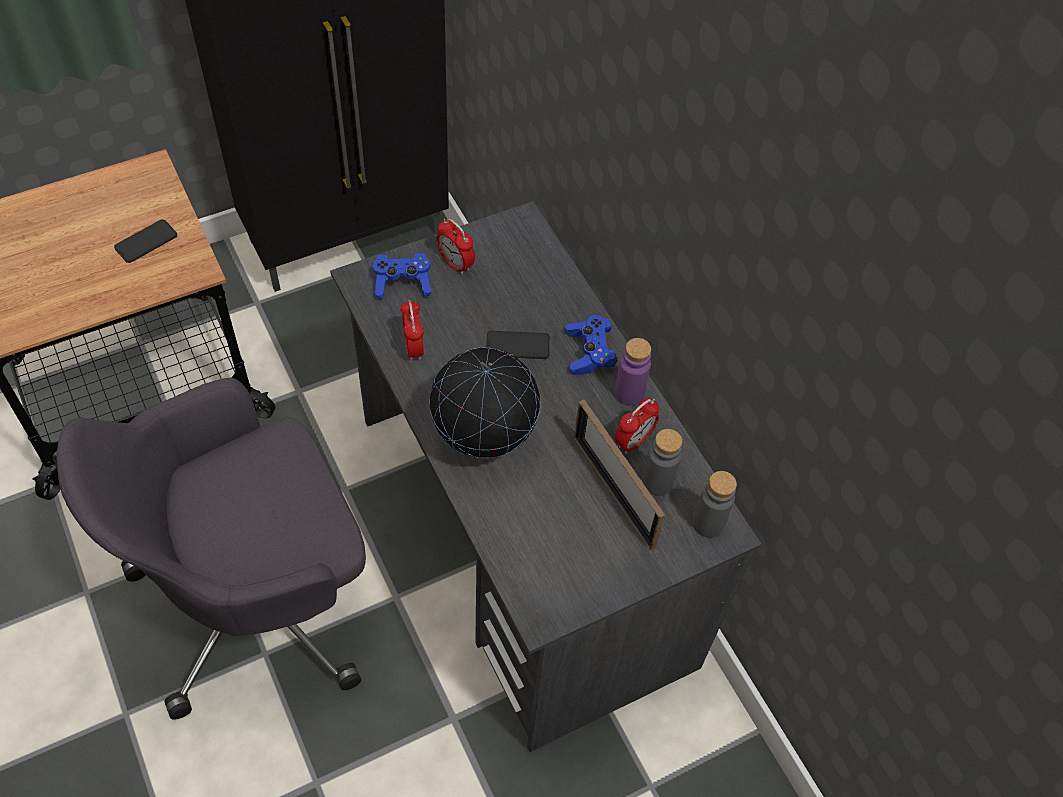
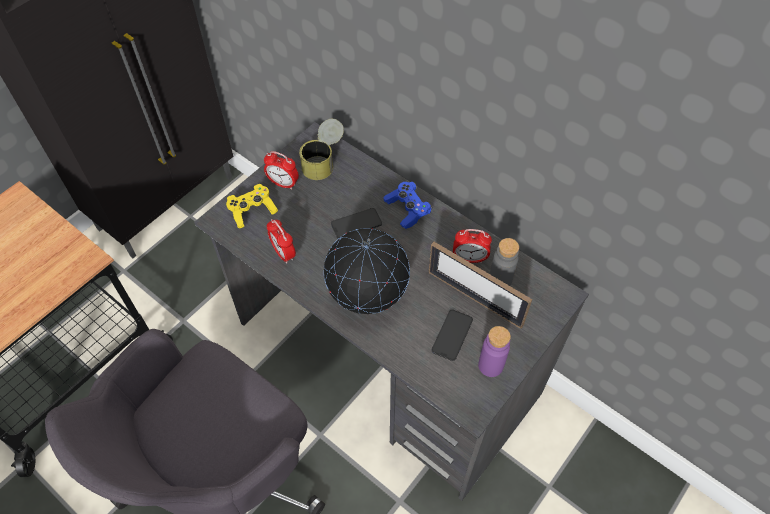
camera: 20 degrees left, 0 degrees up
(146, 241) = (36, 254): phone -> phone (452, 335)
(402, 283) = (252, 211): blue game controller -> yellow game controller
(518, 255) = (324, 162): none -> can
(629, 393) = (449, 227): purple bottle -> purple bottle (490, 365)
(633, 441) = (469, 258): alarm clock -> alarm clock turned 75 degrees clockwise
(708, 523) = (548, 294): grey bottle -> none

